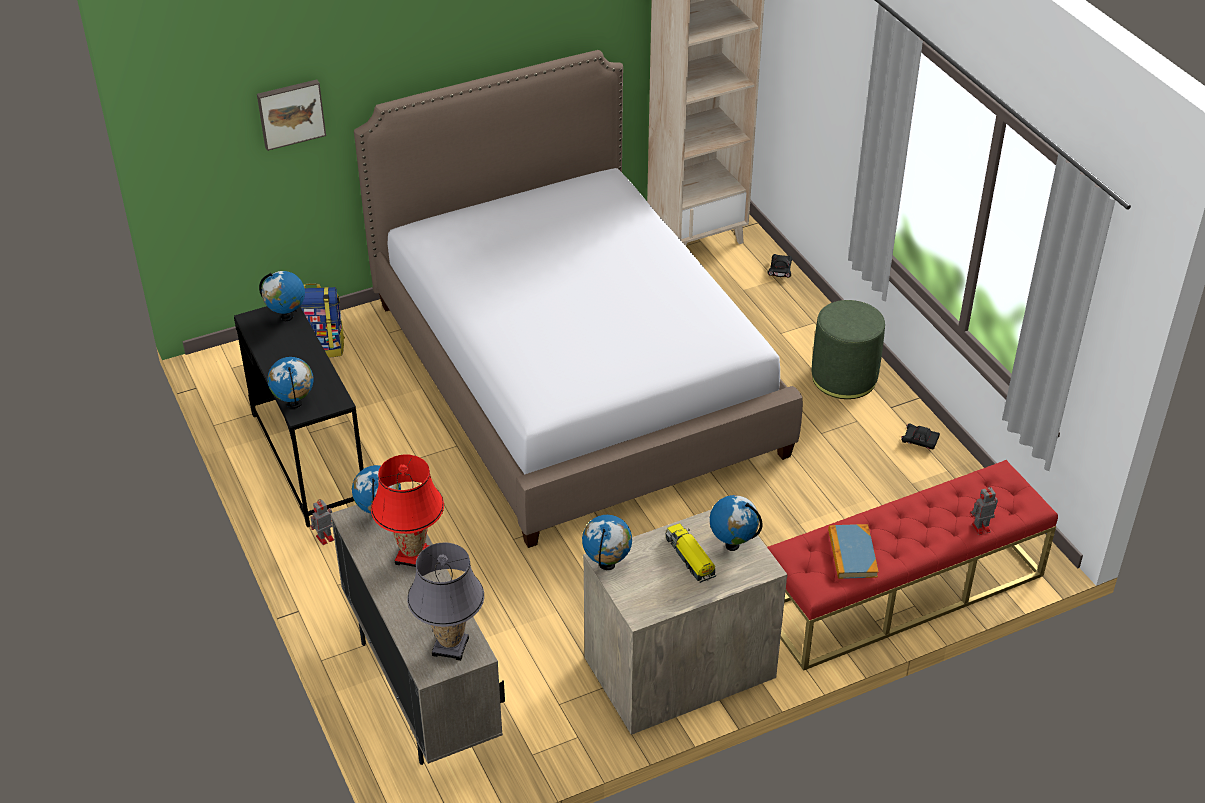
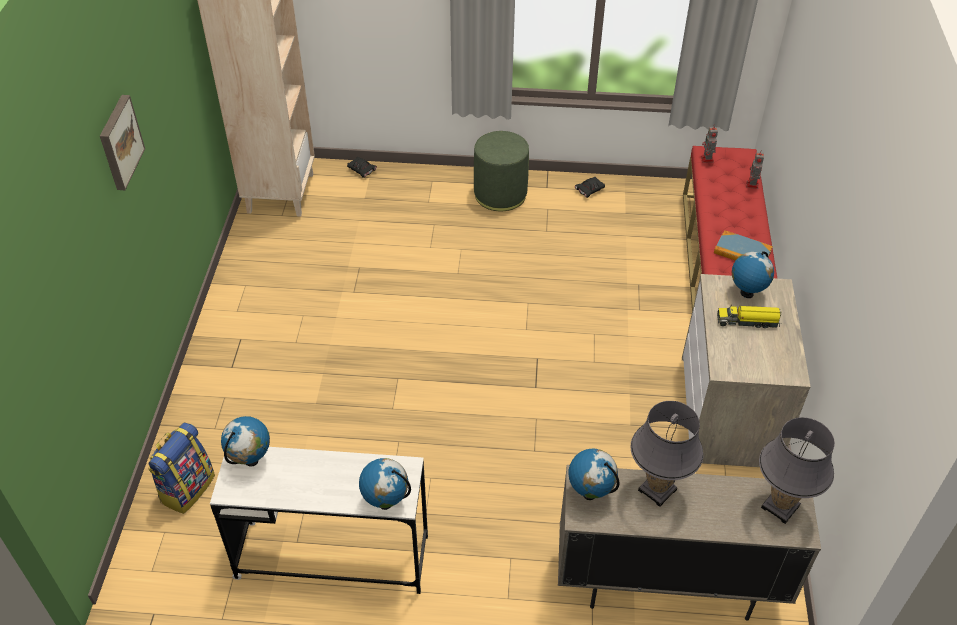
camera: 60 degrees left, 5 degrees up
(290, 113) = (73, 294): picture -> picture (119, 142)
(308, 460) = (332, 557): black desk -> white desk
(324, 538) = (443, 585): toy robot -> toy robot (707, 159)
(412, 556) = (657, 490): red table lamp -> grey table lamp
(575, 377) = (378, 332): bed -> none
(607, 565) = (730, 371): globe -> none

